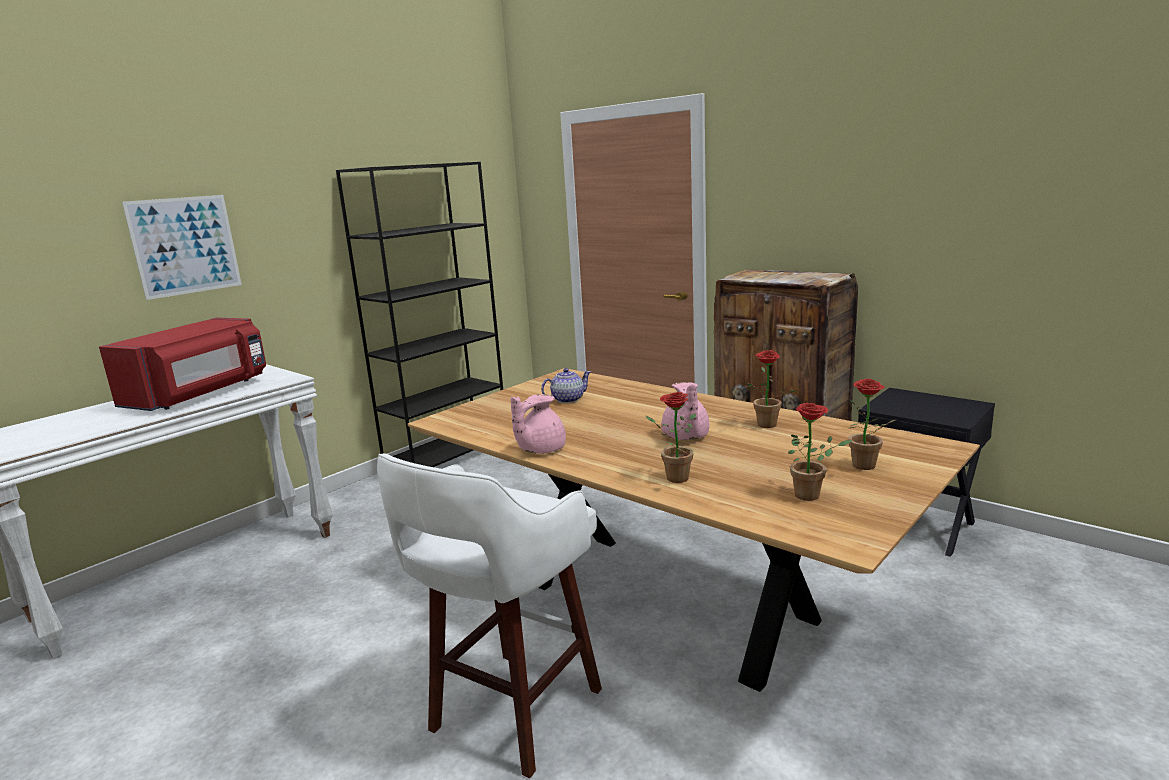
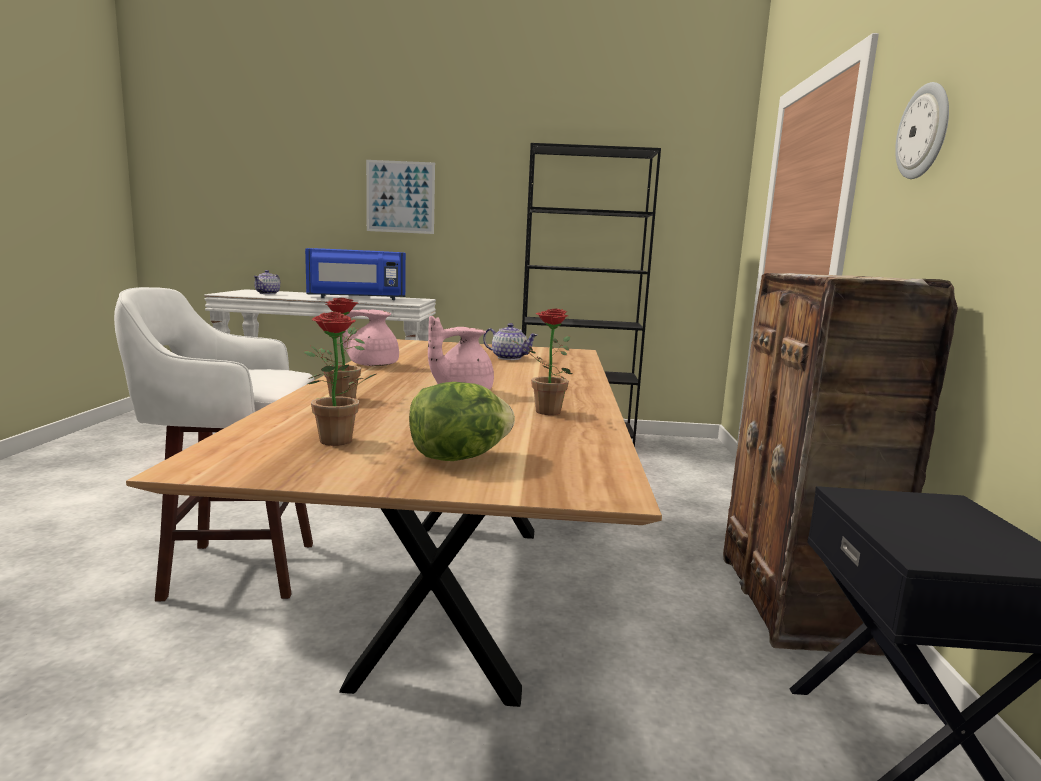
camera: 50 degrees right, 5 degrees down
(51, 431) = (268, 293): none -> teapot
(200, 394) = (356, 298): red microwave -> blue microwave
(785, 176) = (924, 132): none -> wall clock
(865, 467) = (458, 457): potted plant -> lettuce

